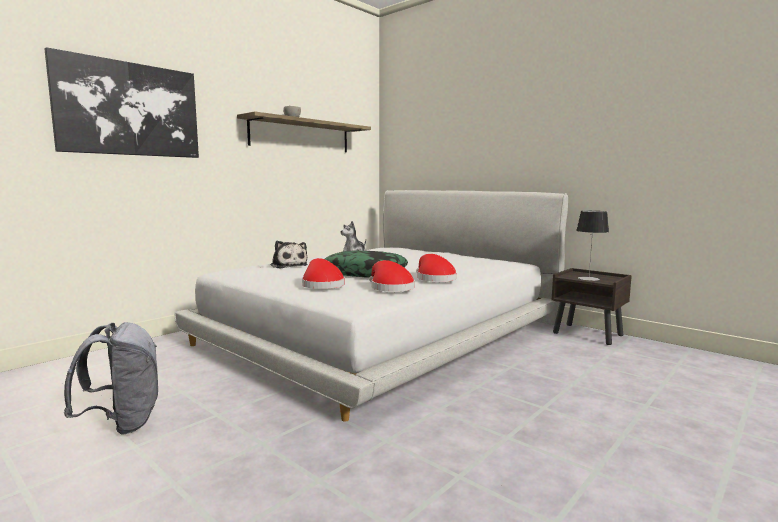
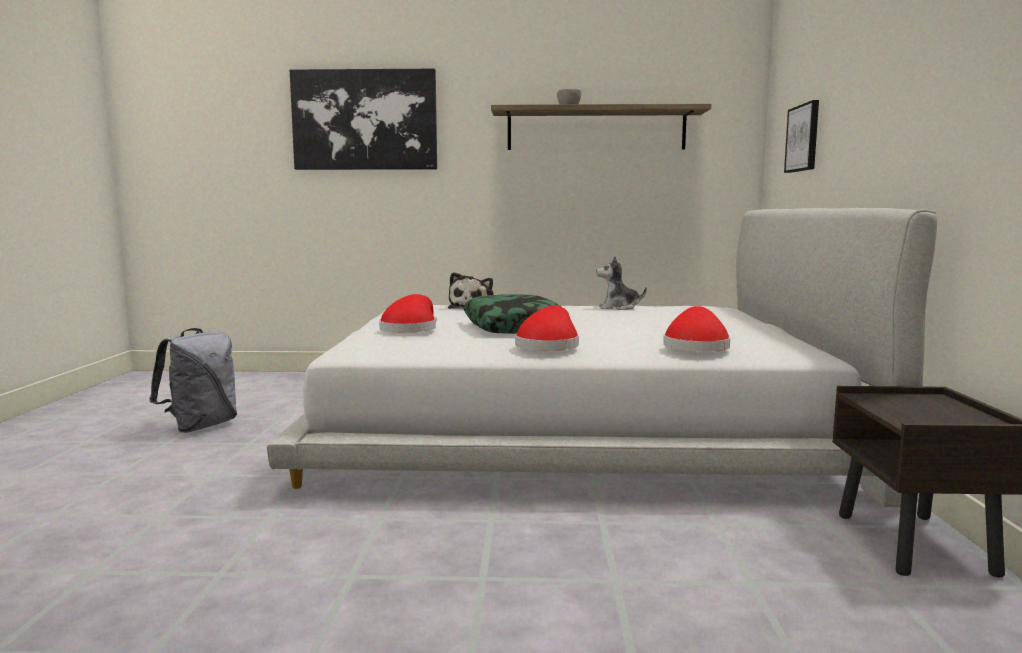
camera: 50 degrees right, 0 degrees up
(390, 287) = (450, 344): red hat -> red hat (695, 347)
(428, 152) = (803, 138): none -> picture
(588, 278) = (901, 410): table lamp -> none

